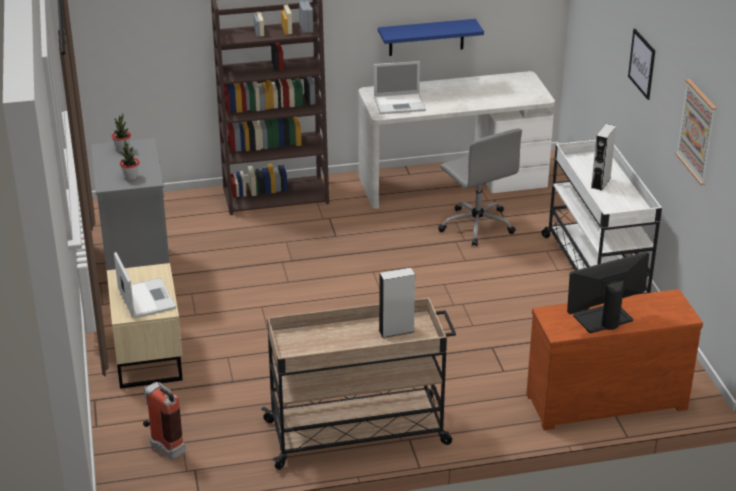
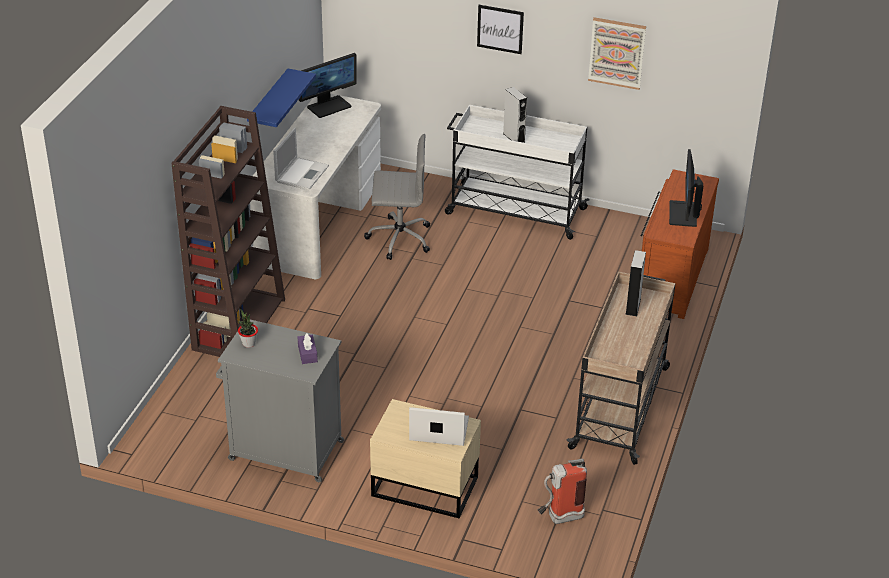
camera: 60 degrees left, 5 degrees up
(131, 177) = (307, 354): potted plant -> purple tissue box
(516, 82) = (329, 106): none -> monitor

